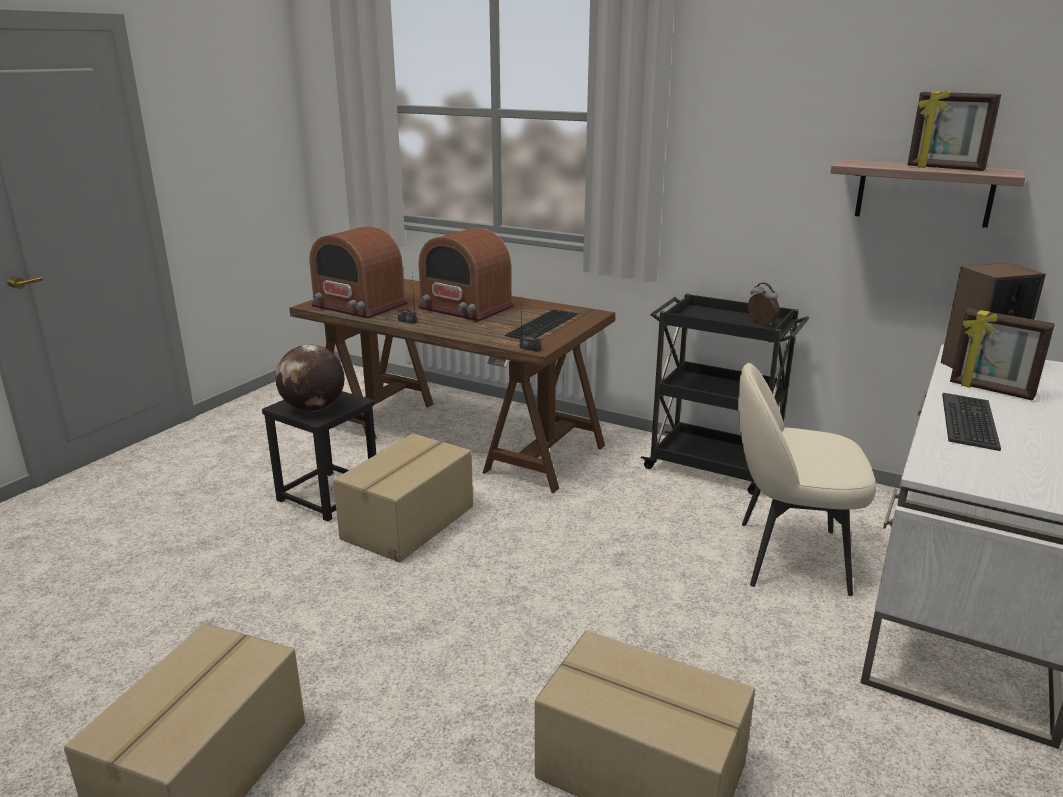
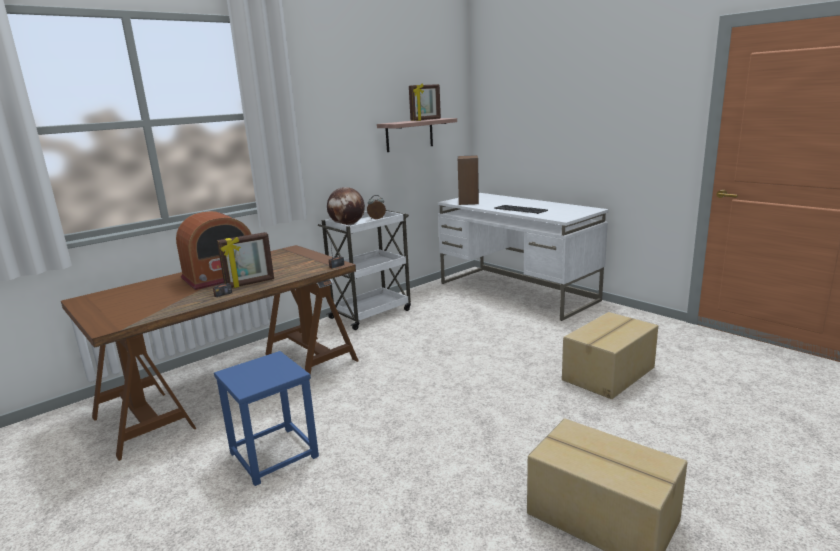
camera: 70 degrees left, 5 degrees down
(313, 409) = (270, 374): globe -> globe (347, 225)
(327, 496) = (274, 455): black stool -> blue stool
(359, 305) = (145, 309): radio -> none
(410, 522) = (352, 417): cardboard box -> none
(543, 325) = (296, 260): keyboard -> none
(714, 467) = (371, 313): black cart -> white cart
(788, 556) = (467, 314): beige chair -> none
(991, 390) = (493, 204): picture frame -> picture frame (250, 283)

